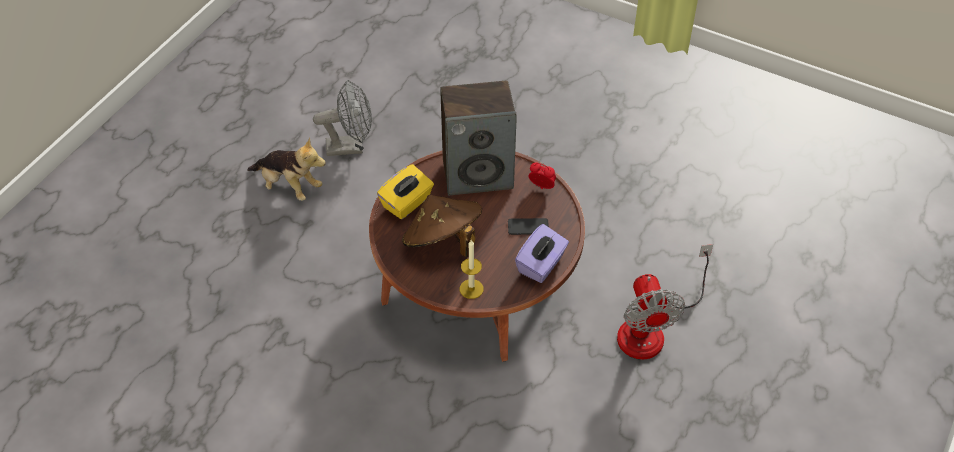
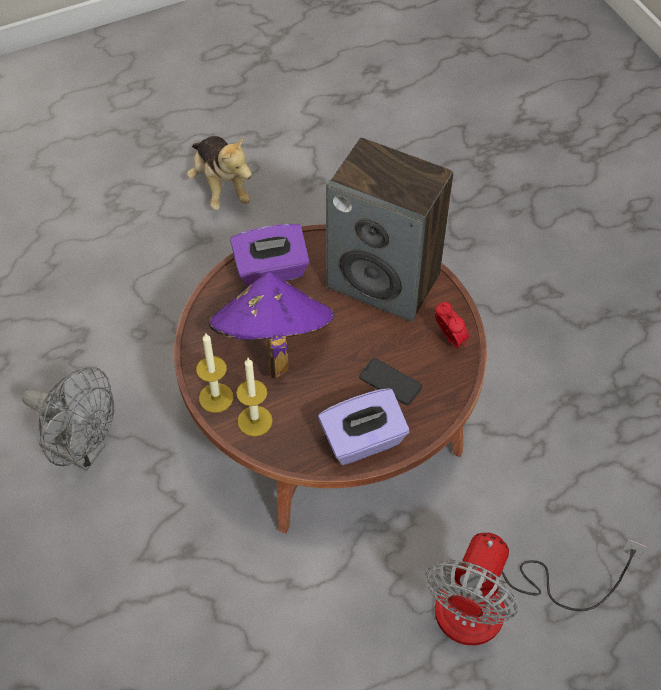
camera: 35 degrees right, 5 degrees up
(351, 146) = (322, 176): grey fan -> grey fan (82, 450)
(407, 203) = (271, 271): yellow tissue box -> purple tissue box
(438, 289) = (216, 397): none -> candle
(443, 242) = (272, 342): brown hat -> purple hat

